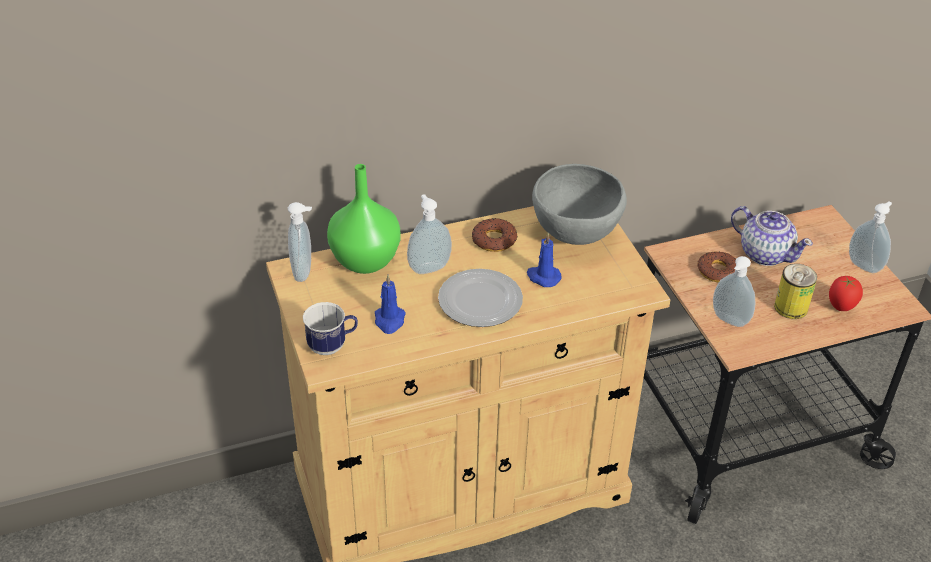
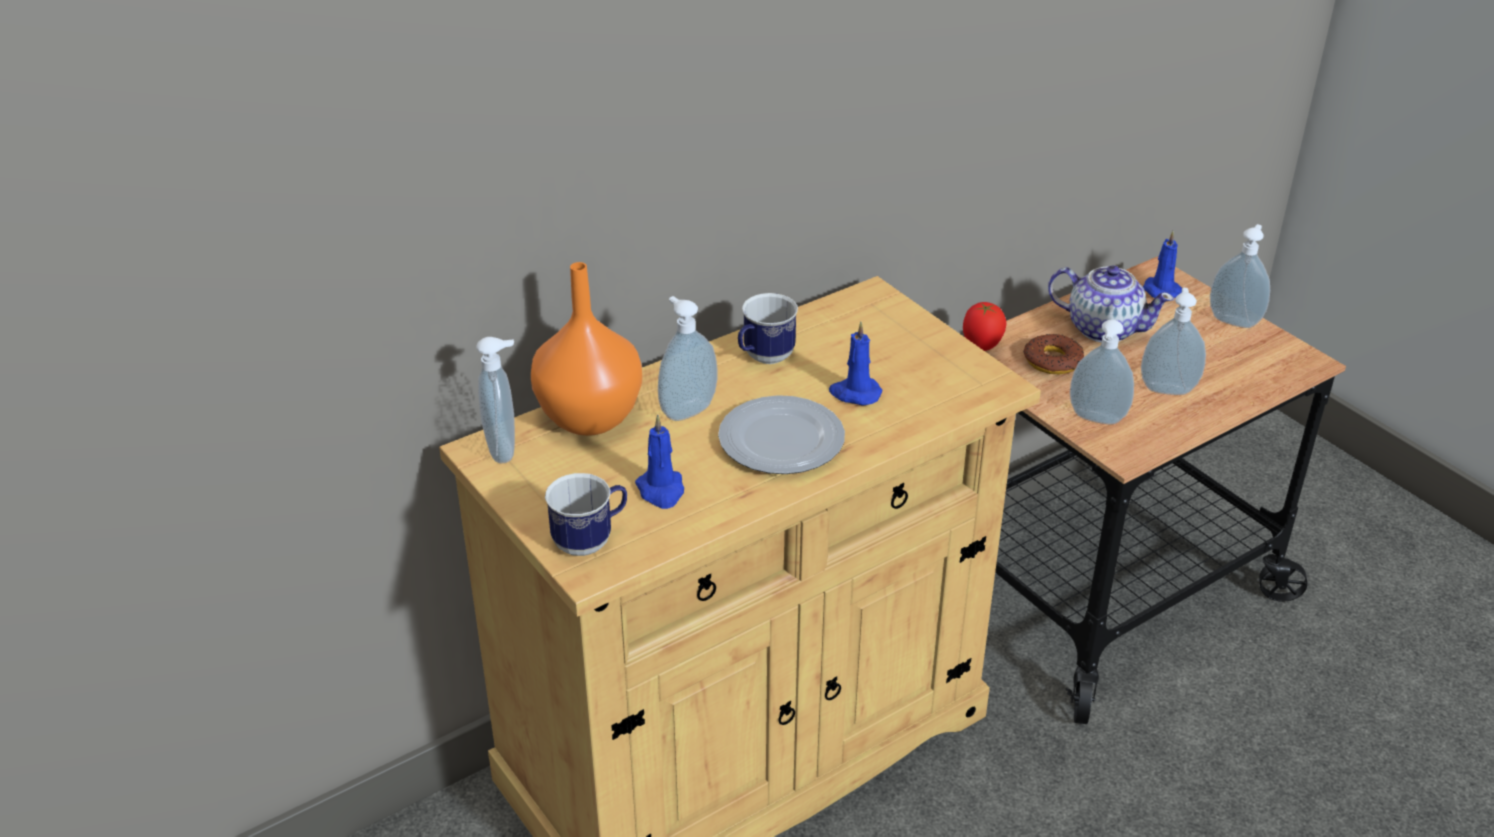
camera: 15 degrees left, 5 degrees down
(366, 260) = (591, 416): green vase -> orange vase
(494, 240) = (763, 358): donut -> mug
(575, 234) = (873, 332): grey bowl -> none
(791, 307) = (1167, 388): can -> soap dispenser
(820, 232) = (1160, 290): none -> blue candle
(840, 307) = (1229, 376): tomato -> tomato (981, 347)

